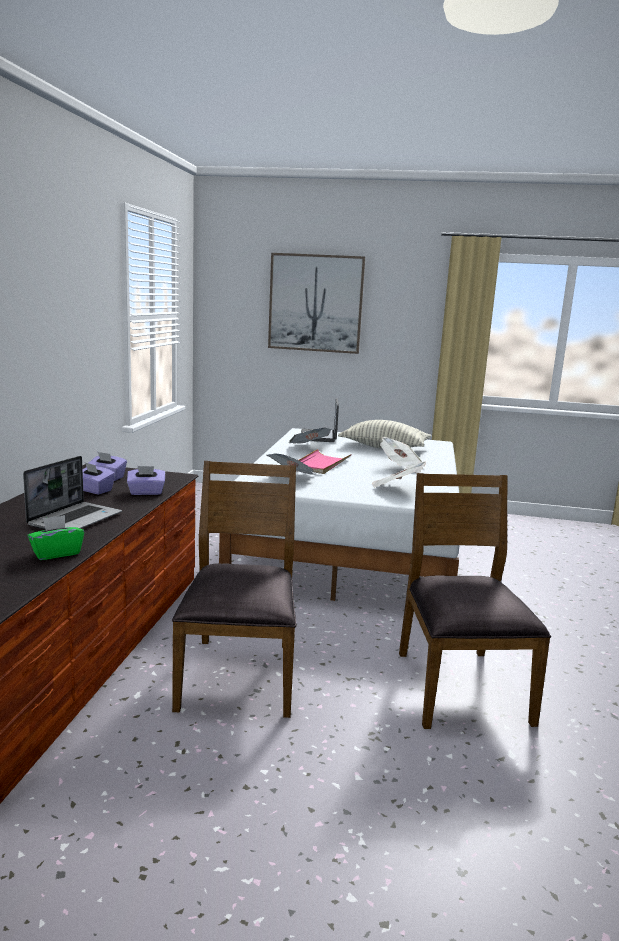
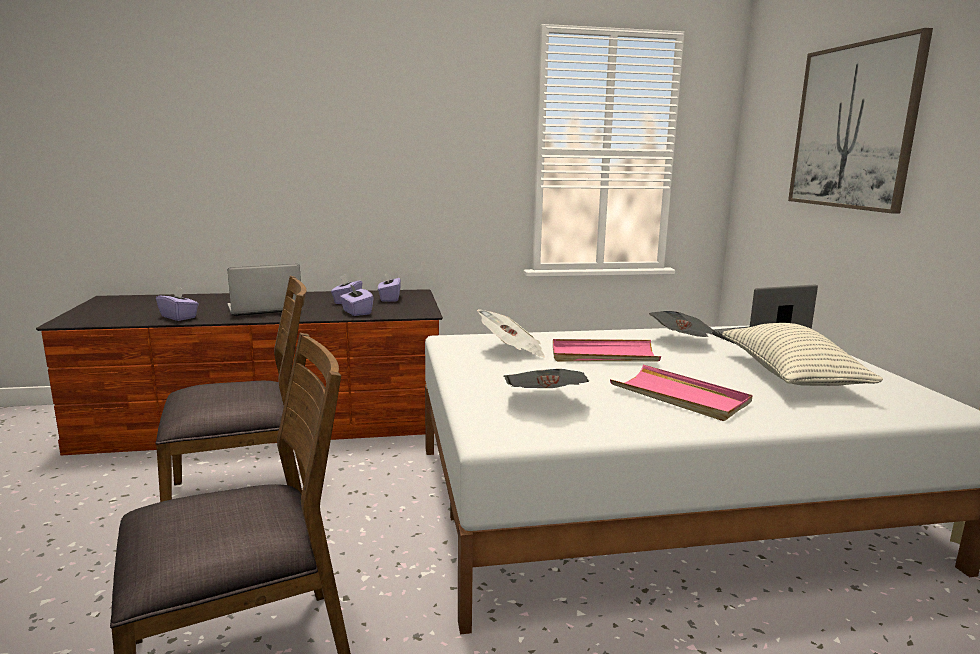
camera: 70 degrees right, 0 degrees up
(56, 553) = (179, 317): green tissue box -> purple tissue box
(75, 519) = (263, 309): laptop -> laptop turned 150 degrees clockwise
(402, 468) = (680, 397): newspaper -> pink tray

